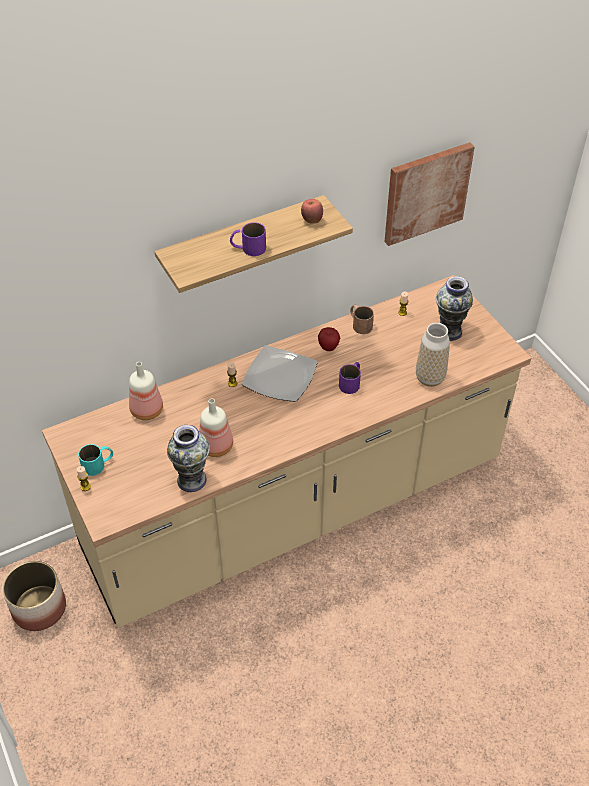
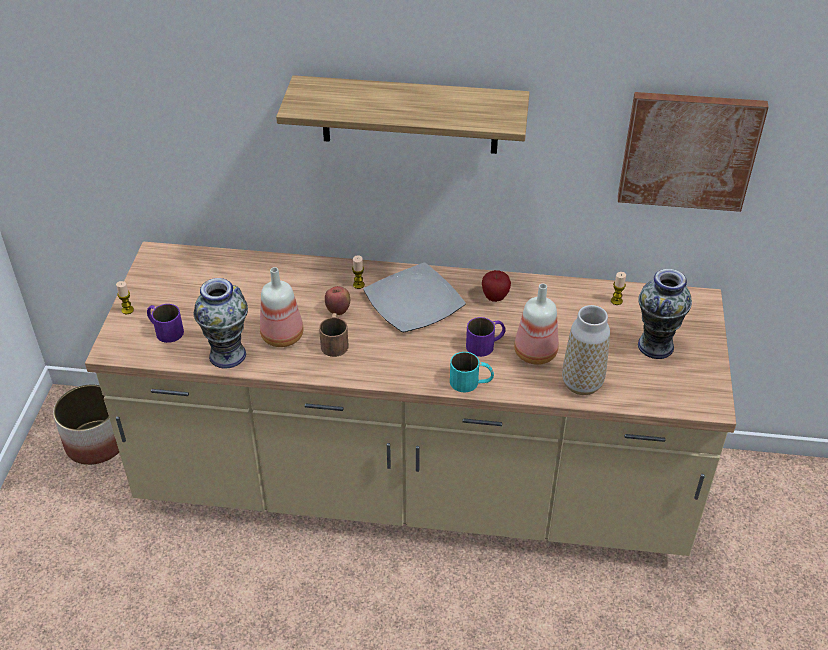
camera: 35 degrees right, 5 degrees down
(98, 464) = (159, 296): turquoise mug -> turquoise mug (471, 382)
(148, 411) = (251, 270): bottle -> bottle (536, 354)
(248, 248) = (387, 108): purple mug -> purple mug (164, 330)
(312, 220) = (486, 109): apple -> apple (338, 310)
(359, 324) = (554, 290): brown mug -> brown mug (335, 341)

